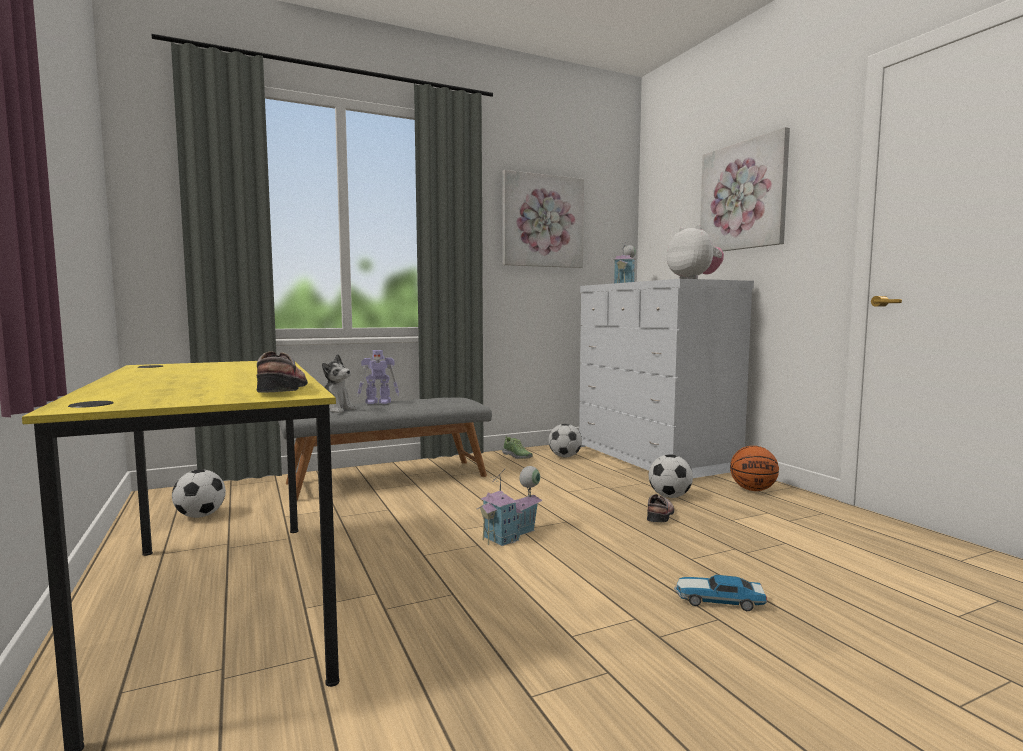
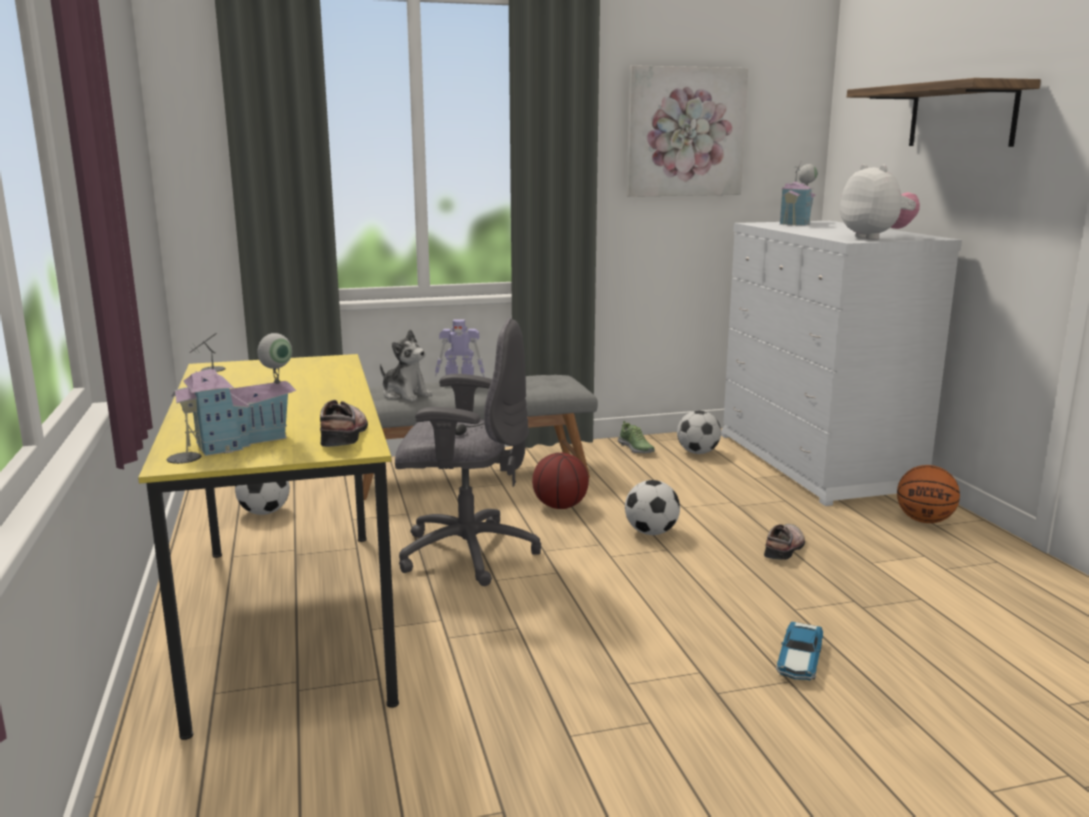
camera: 10 degrees right, 10 degrees up
(392, 535) = (465, 553): none -> grey office chair
(468, 496) = (560, 506): none -> basketball
(511, 535) = (597, 563): toy house -> toy house (241, 442)
(670, 496) = (809, 523): football -> football (651, 532)
(717, 600) = (799, 661): toy car -> toy car turned 90 degrees counterclockwise
(743, 196) = (961, 116): picture -> shelf

